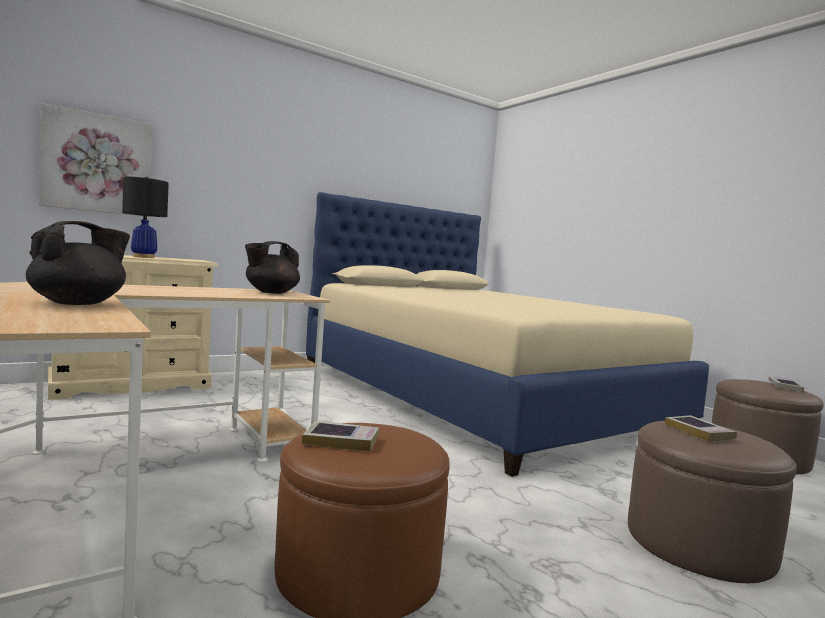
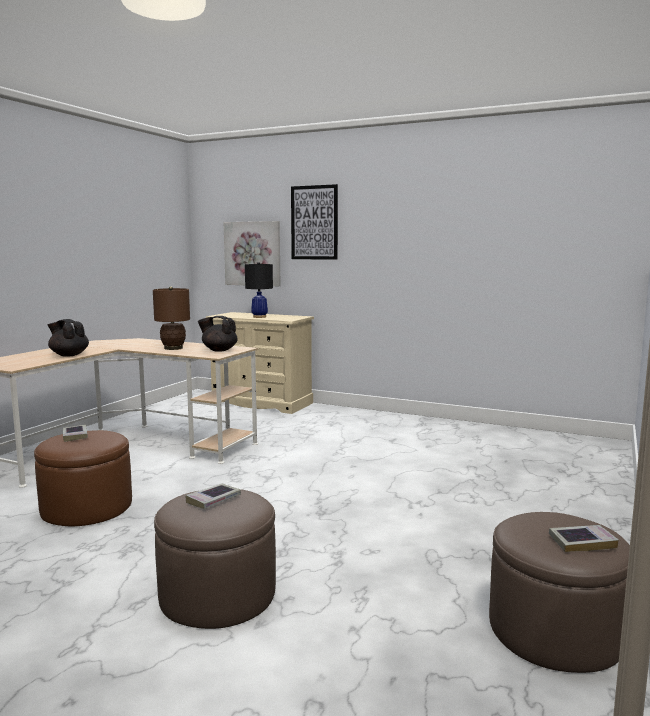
camera: 60 degrees right, 5 degrees up
(79, 304) = (69, 355): black teapot -> black teapot turned 150 degrees counterclockwise
(198, 292) = (173, 348): none -> brown table lamp
(207, 138) = (314, 222): none -> picture
(476, 396) = (458, 470): beige bed -> none

